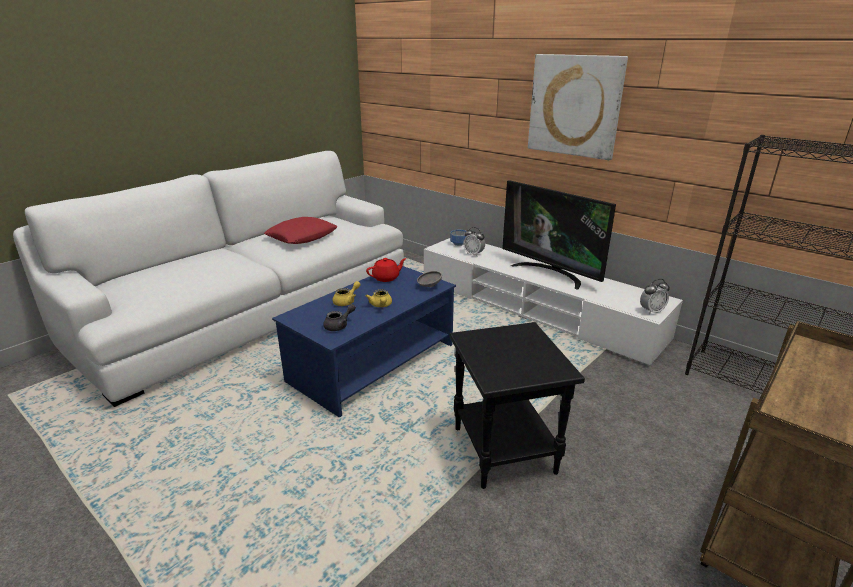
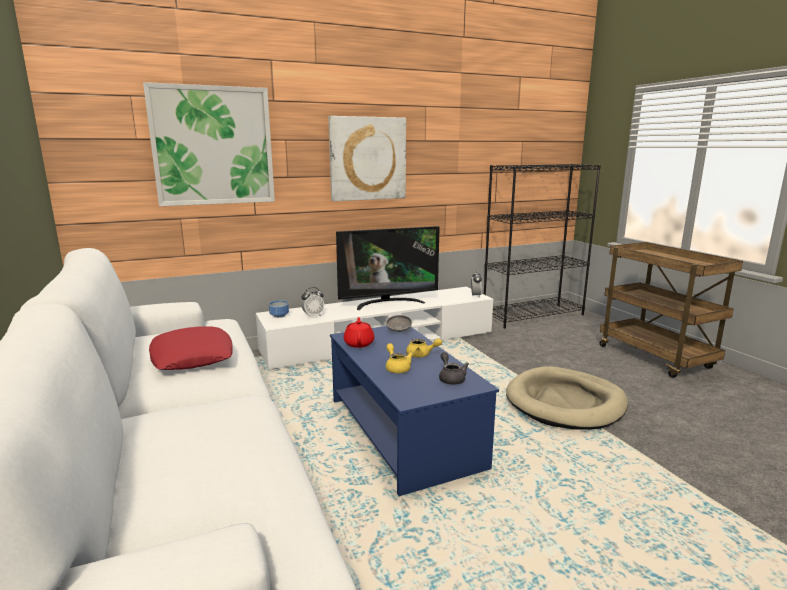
camera: 65 degrees left, 10 degrees down
(443, 82) = (213, 146): none -> picture
(506, 451) = (565, 402): black side table -> beige dog bed

